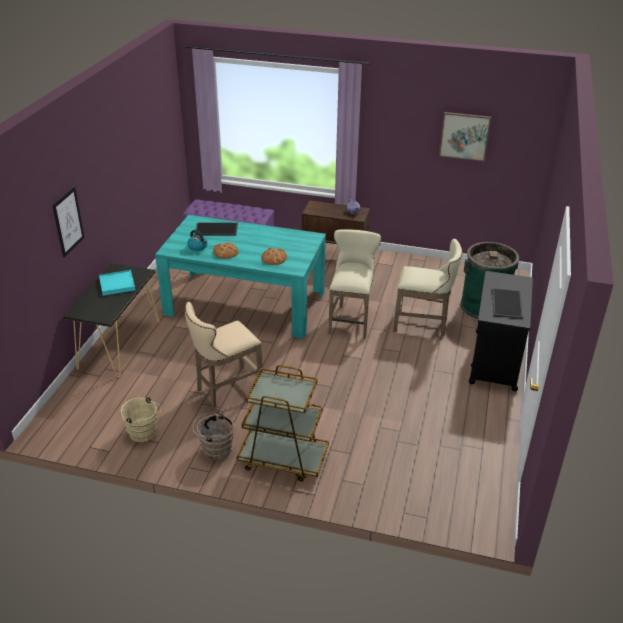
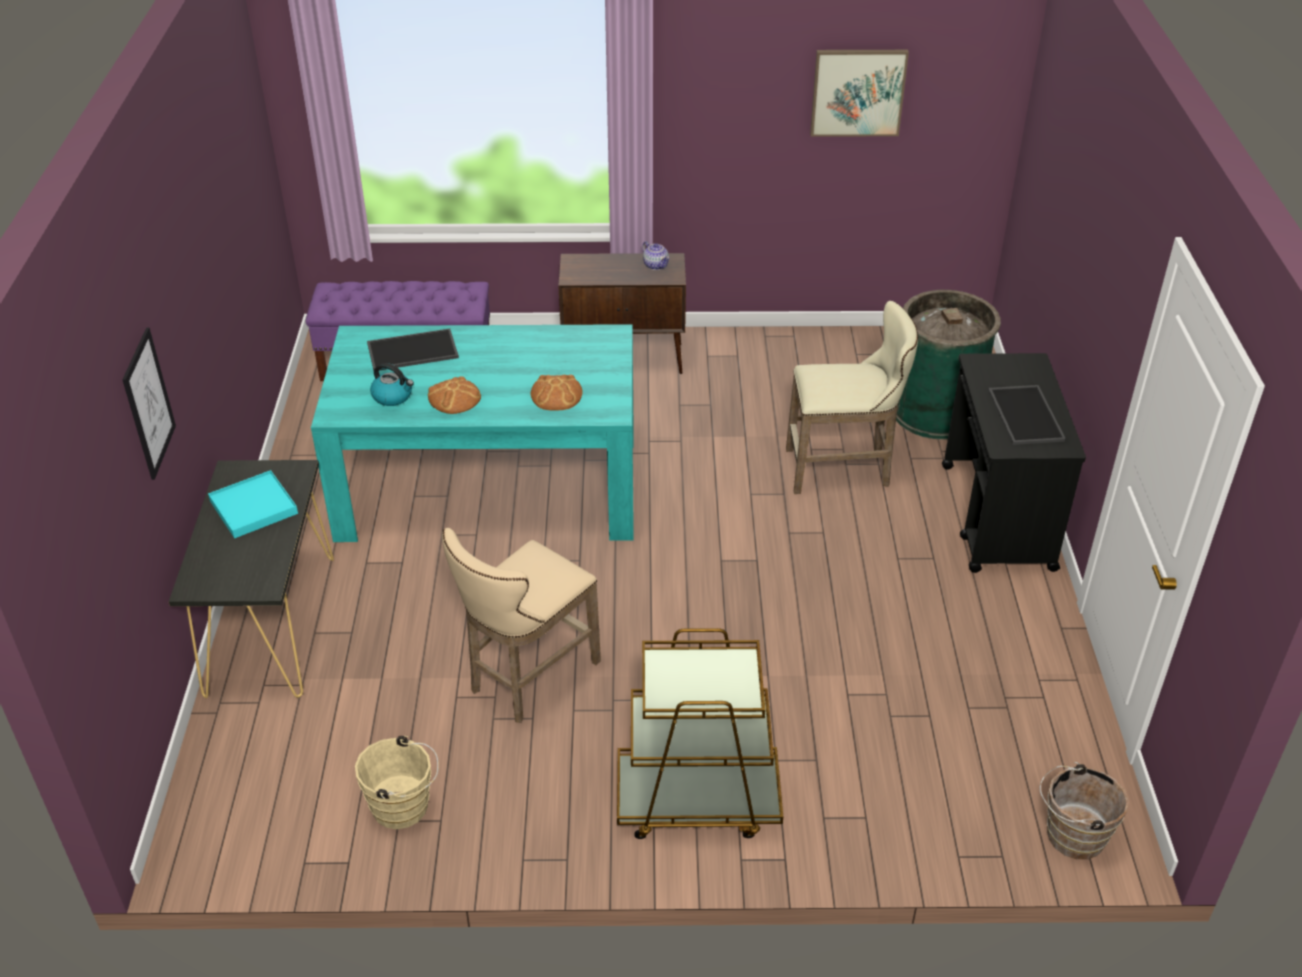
camera: 15 degrees left, 5 degrees up
(215, 449) = (559, 809): brown bucket -> brown bucket (1070, 835)
(351, 320) = (707, 484): beige stool -> none

